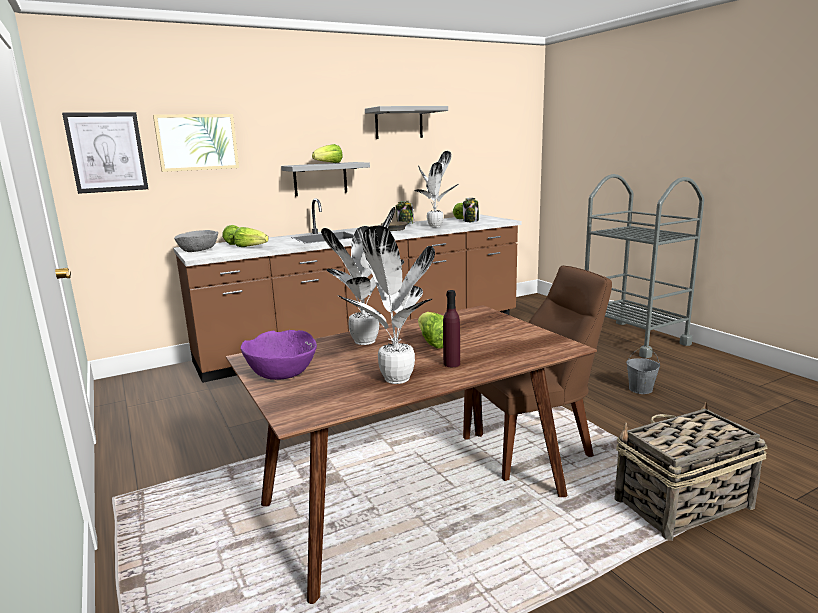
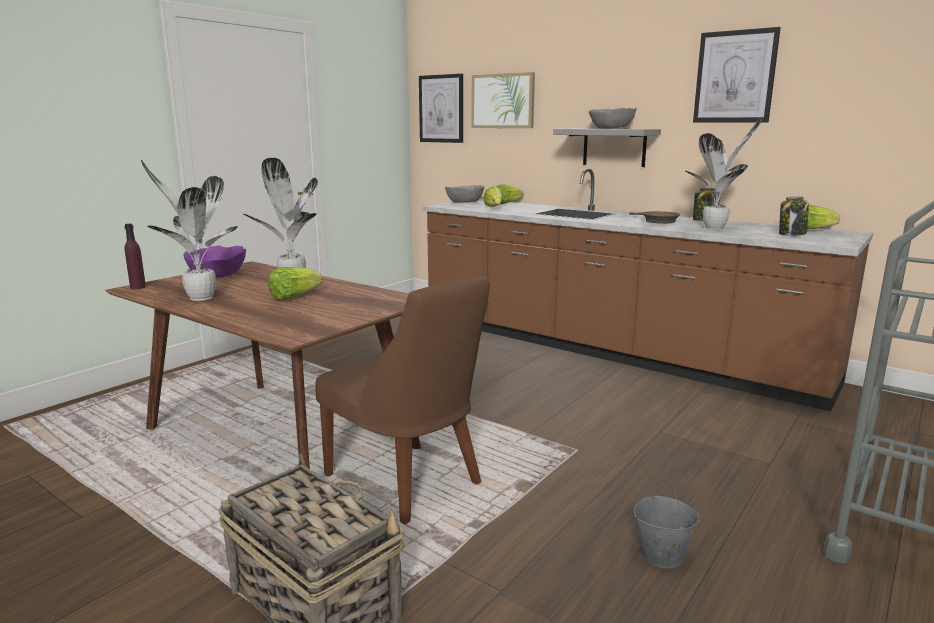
camera: 65 degrees right, 0 degrees up
(329, 163) = (611, 128): lettuce -> grey bowl
(399, 123) = (735, 77): grey shelf -> picture
(451, 364) = (237, 307): purple bottle -> purple bottle (138, 287)

